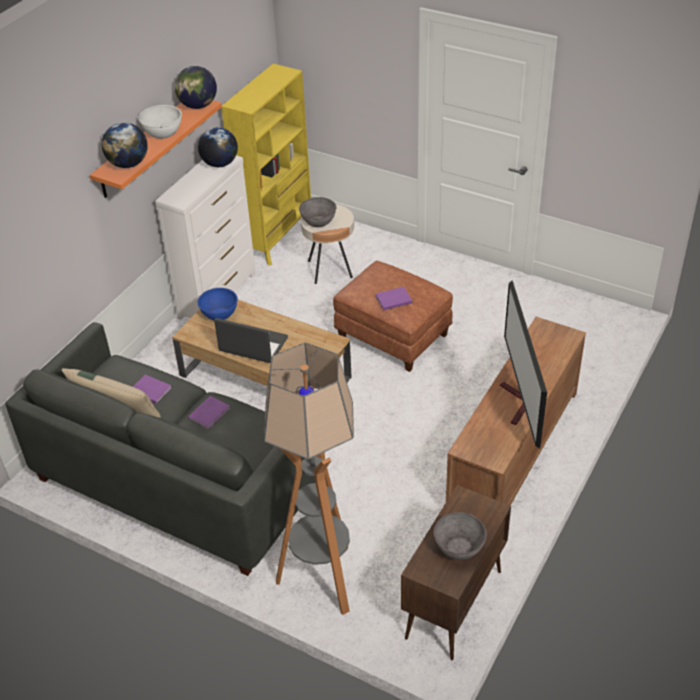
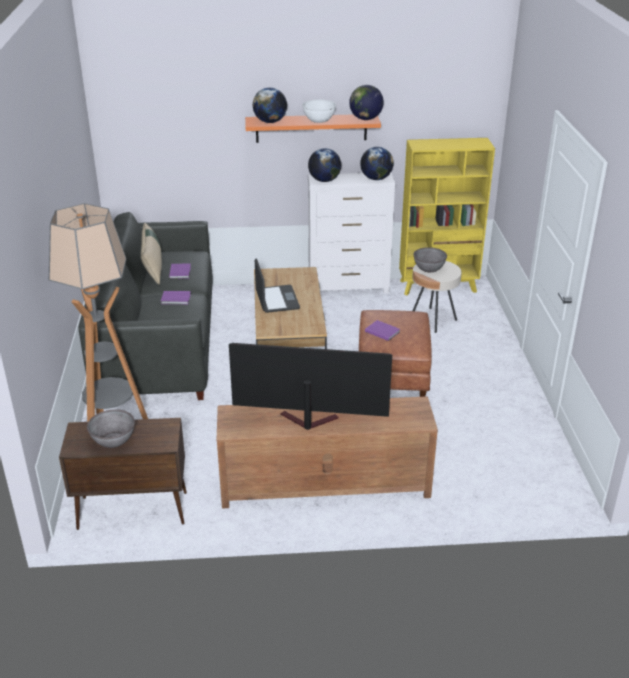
camera: 55 degrees right, 10 degrees down
(184, 196) = (324, 180): none -> globe
(219, 314) = (294, 276): blue bowl -> none
(519, 404) = (306, 422): television -> television turned 45 degrees clockwise

